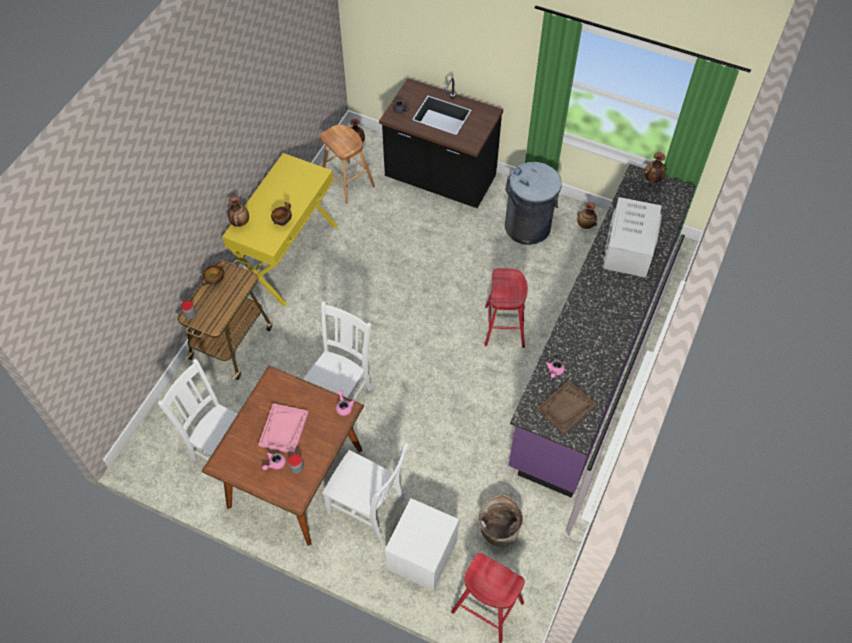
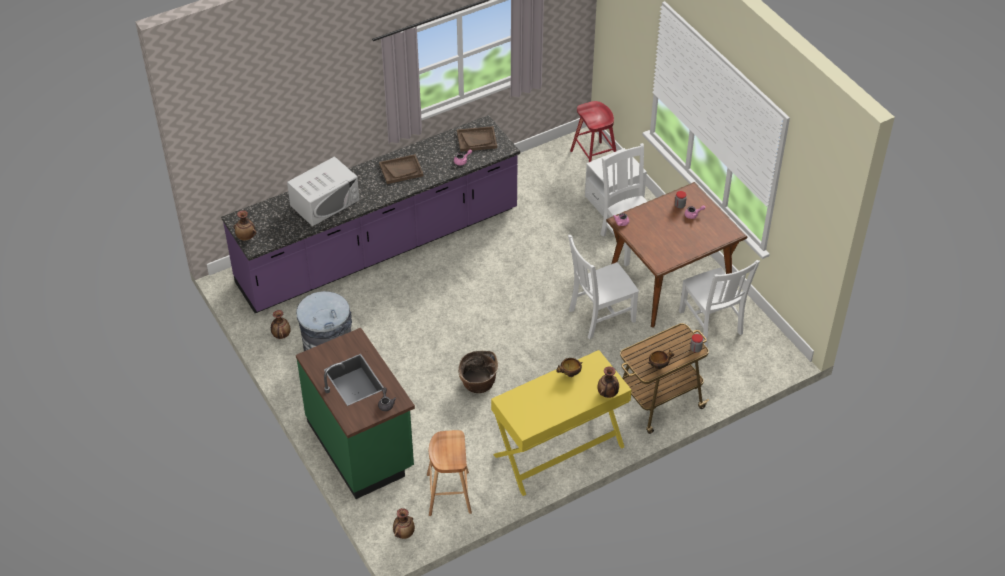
camera: 145 degrees left, 10 degrees down
(284, 429) = (673, 230): pink tray -> none
(440, 180) = (361, 445): black counter -> green counter
(498, 529) = (552, 189): basket -> basket (478, 385)
(504, 326) = (428, 297): red stool -> none
(601, 324) = (401, 170): none -> brown tray

